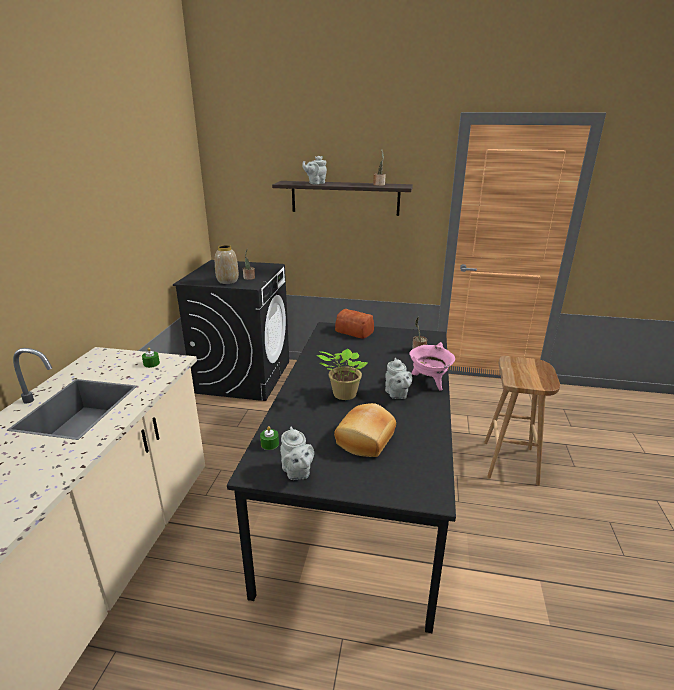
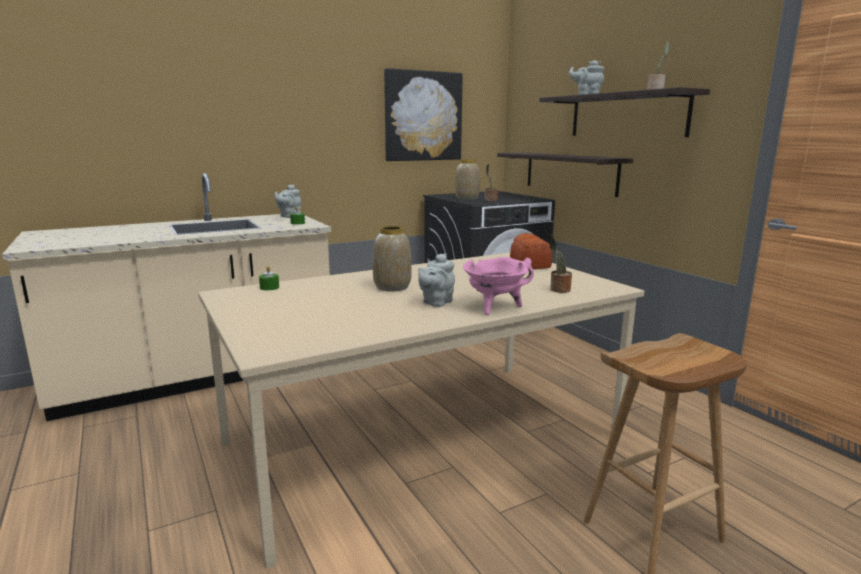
camera: 50 degrees right, 10 degrees down
(159, 207) = (423, 116): none -> picture
(293, 241) = (570, 173): none -> shelf
(297, 472) = (239, 303): grey teapot -> grey teapot (289, 216)
(343, 395) = (393, 287): potted plant -> vase
(360, 489) = (423, 439): black dining table -> beige dining table
(366, 440) = (326, 311): bread -> none

